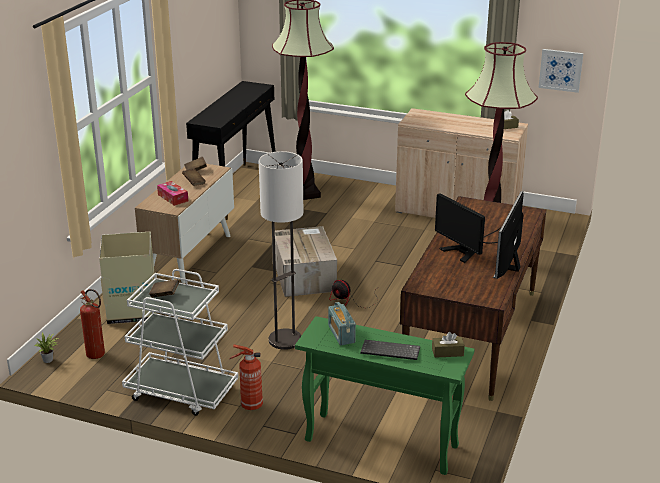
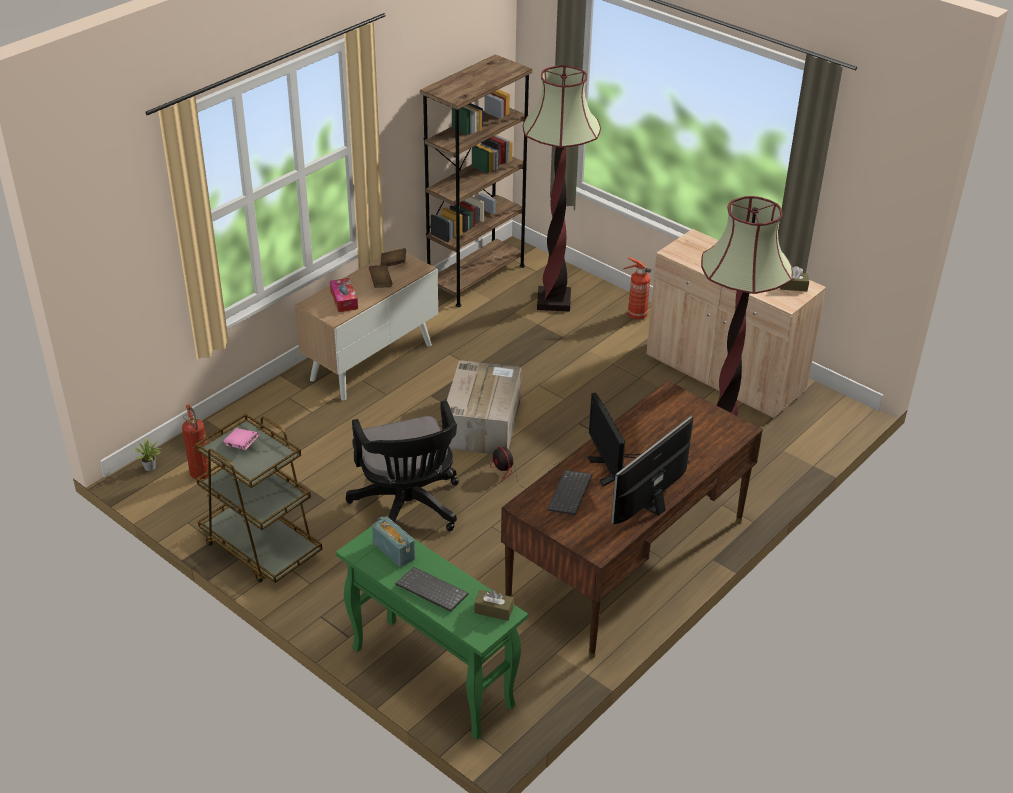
camera: 20 degrees right, 10 degrees up
(132, 309) = (269, 423): cardboard box -> none
(164, 294) = (241, 445): brown book -> pink book
(181, 391) = (260, 547): white cart -> brown cart
(236, 190) = (476, 278): black console table -> brown bookcase
(250, 405) = (322, 586): fire extinguisher -> fire extinguisher (635, 315)
(285, 340) = (408, 509): floor lamp -> black office chair
(341, 334) = (394, 551): radio -> radio turned 135 degrees clockwise
(445, 272) = (570, 494): none -> keyboard
(560, 70) = (879, 228): picture -> none

